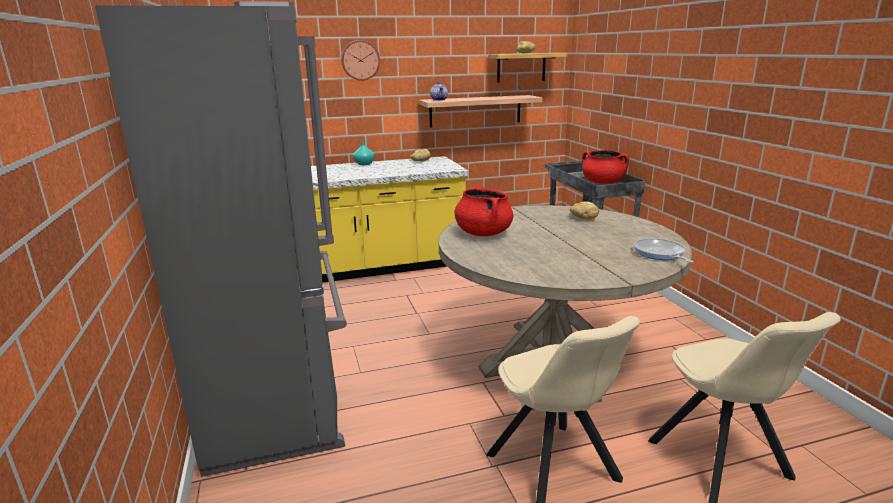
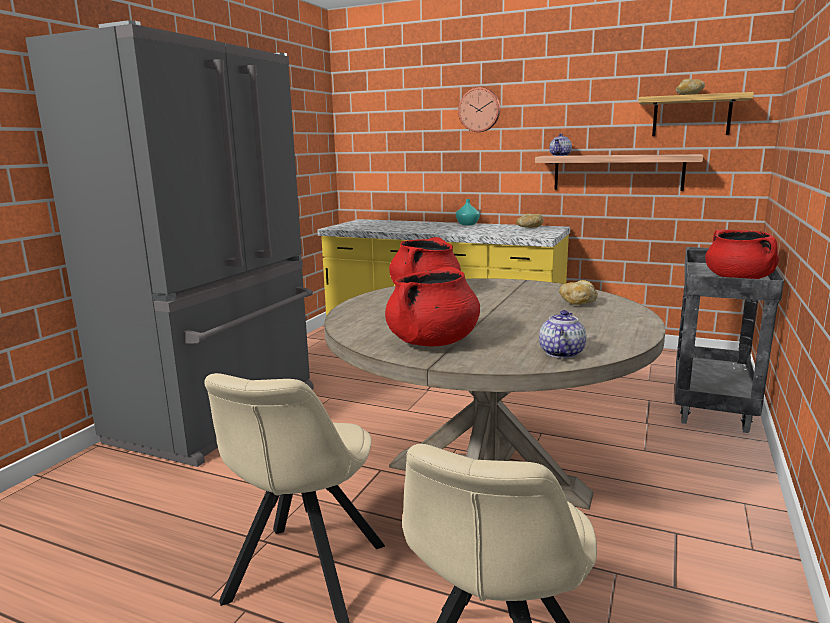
camera: 40 degrees right, 5 degrees down
(587, 267) = (432, 342): none -> red cooking pot
(660, 254) = (560, 353): frying pan -> teapot

